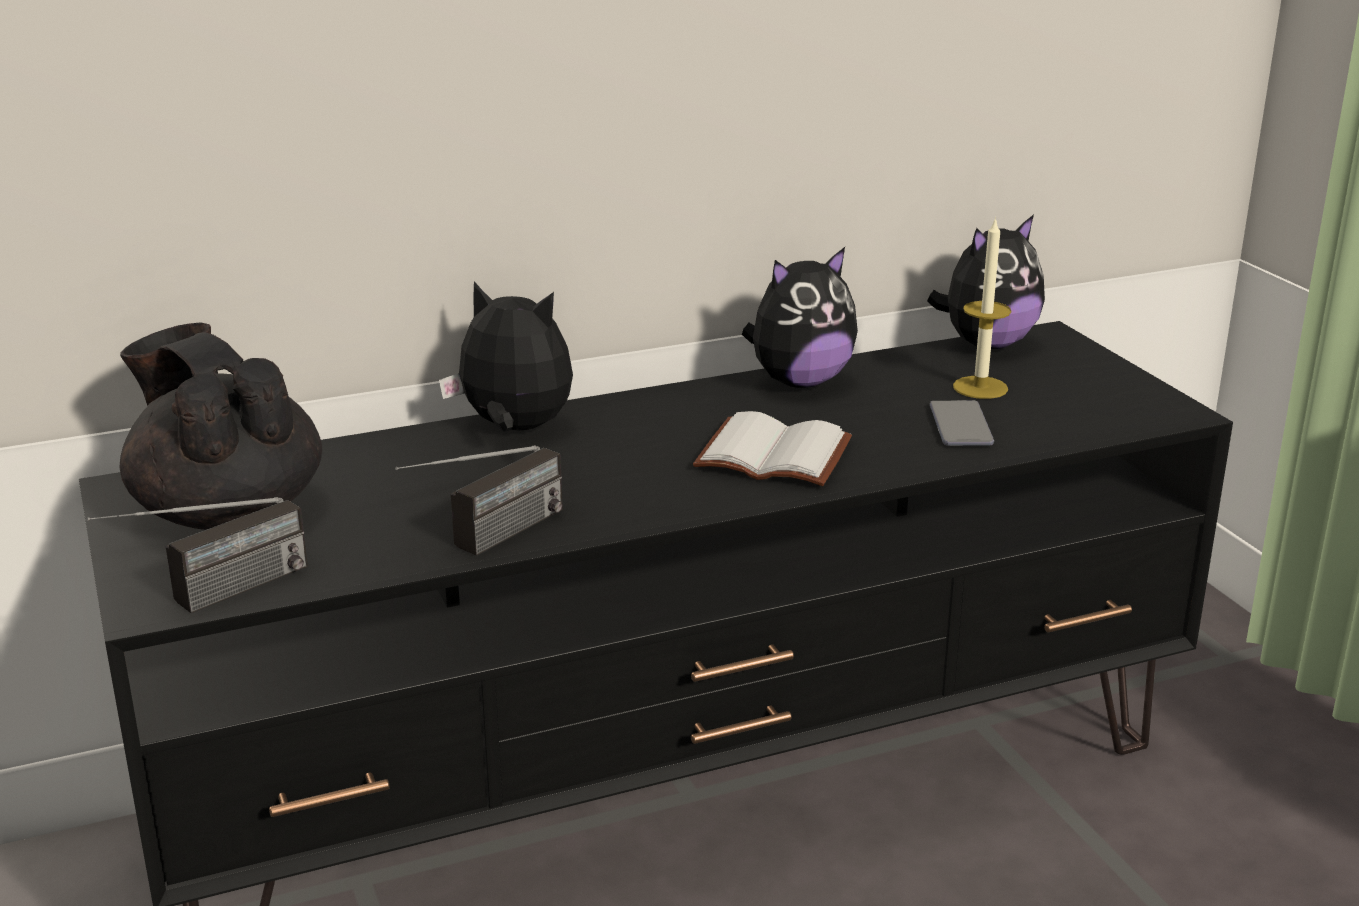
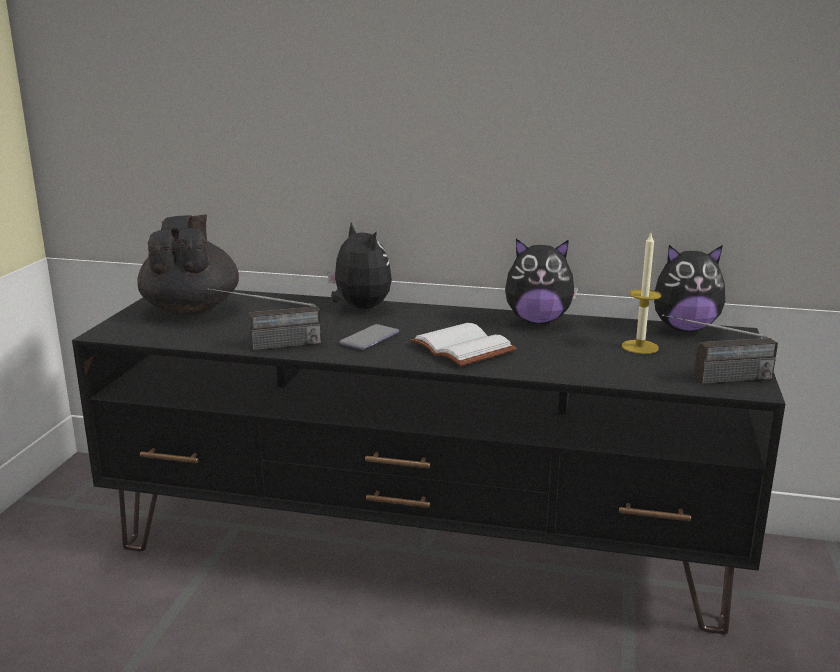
camera: 35 degrees right, 5 degrees down
(211, 598) = (130, 336): radio -> radio (714, 380)
(960, 425) = (593, 361): phone -> phone (369, 338)

